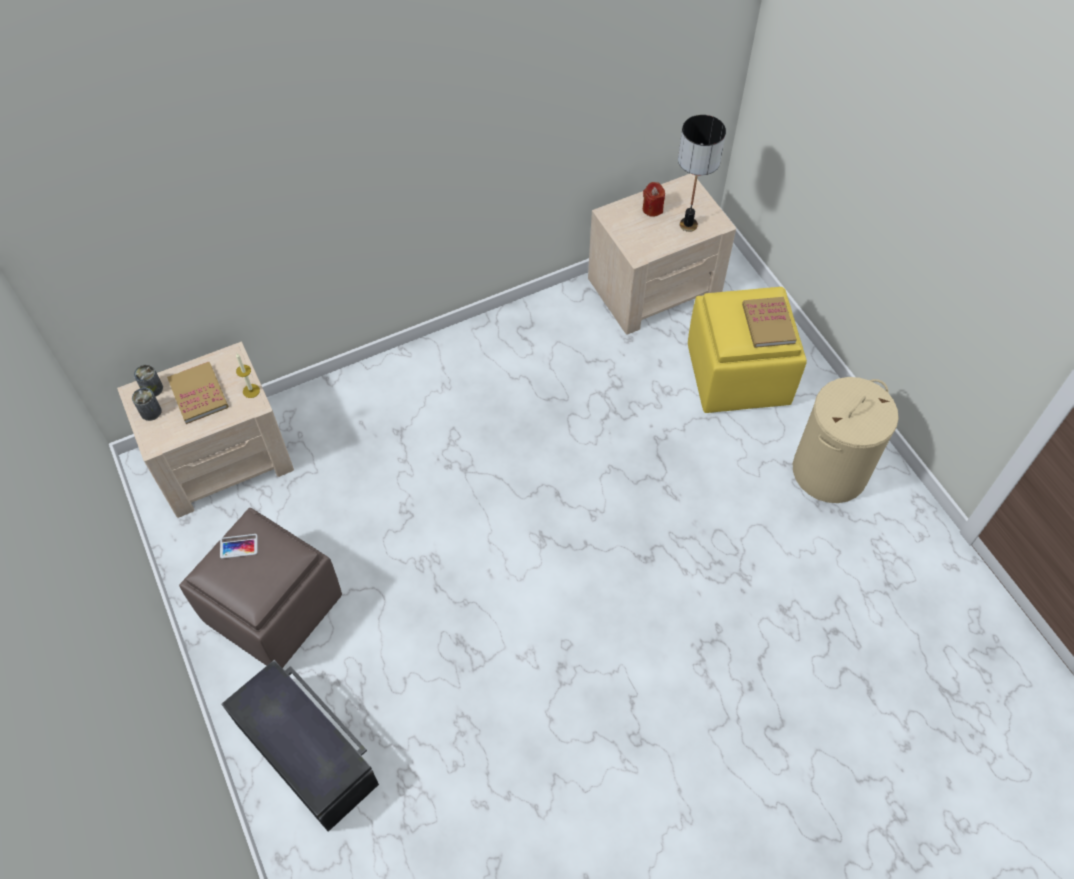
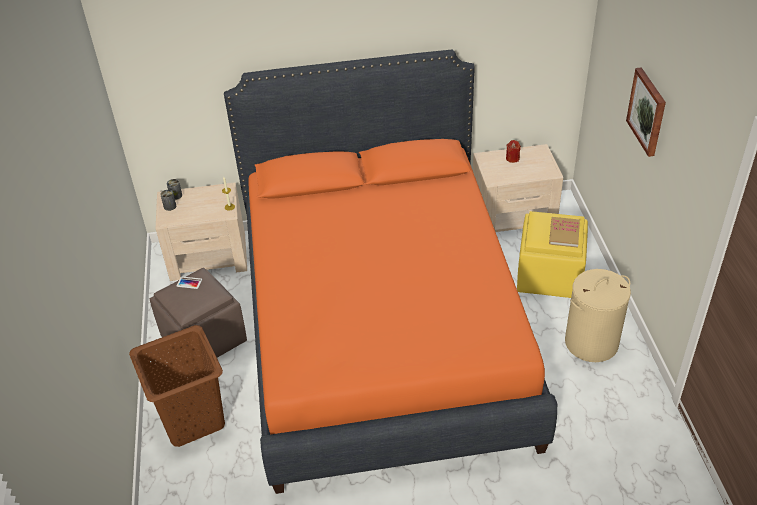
camera: 20 degrees right, 15 degrees down
(198, 394) = (200, 203): book -> none
(308, 752) = (191, 419): black storage box -> brown laundry basket
(537, 523) = (382, 330): none -> orange bed
(688, 224) = (532, 170): table lamp -> none
(907, 144) = (647, 111): none -> picture

